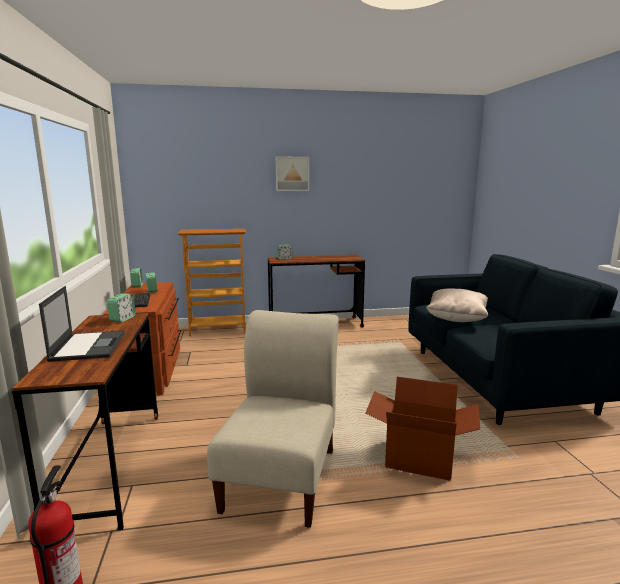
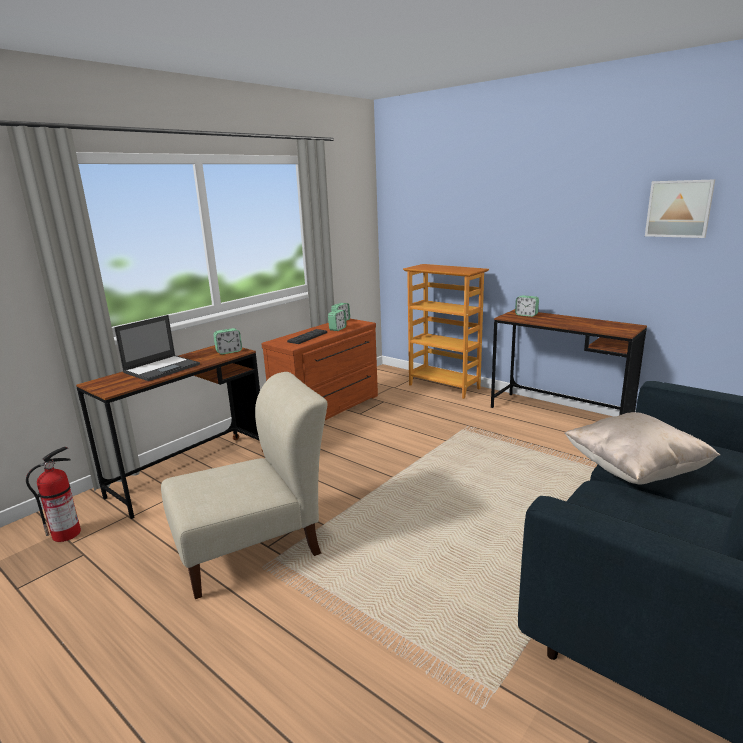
camera: 50 degrees right, 5 degrees up
(292, 174) = (558, 195): picture -> picture (679, 208)
(419, 459) = (372, 618): cardboard box -> none

